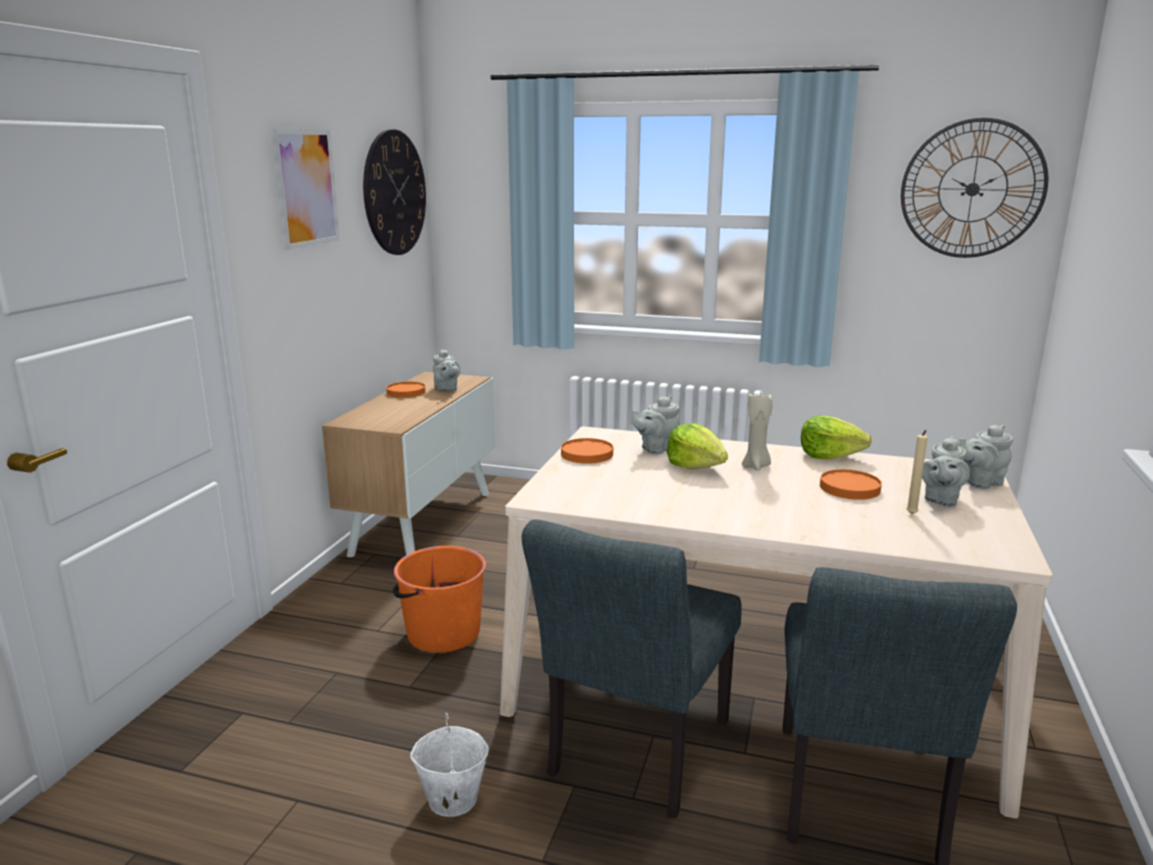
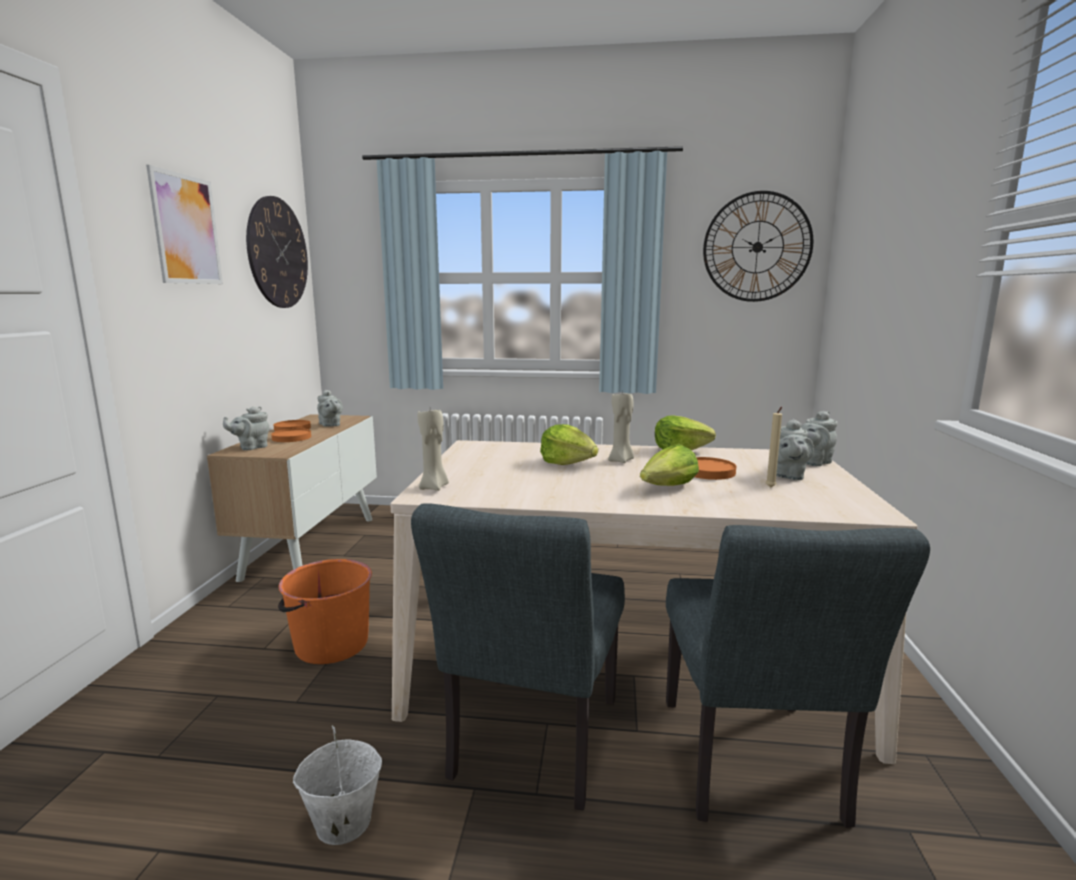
camera: 10 degrees left, 5 degrees down
(550, 489) = (434, 487): none -> beige candle
(586, 454) = (465, 459): orange plate -> orange plate (291, 438)
(656, 449) = (528, 453): grey teapot -> grey teapot (251, 447)
(797, 506) = (669, 487): none -> lettuce

